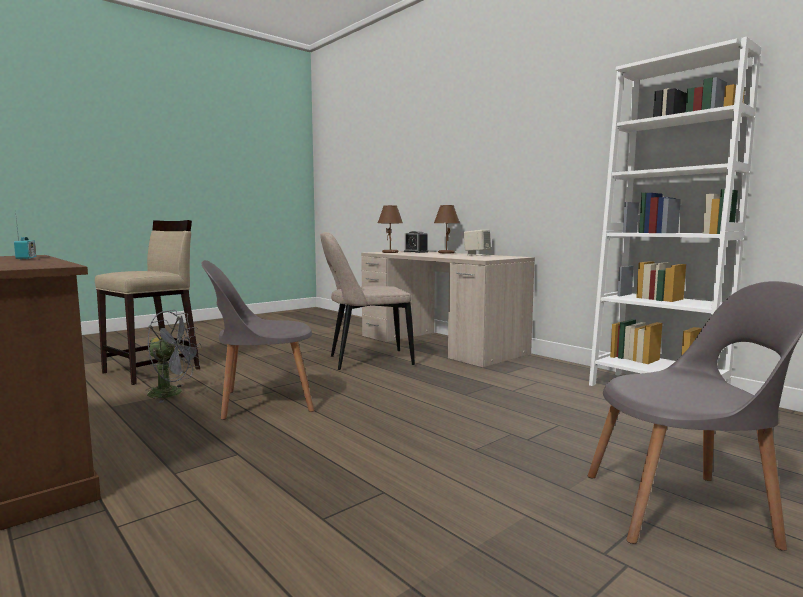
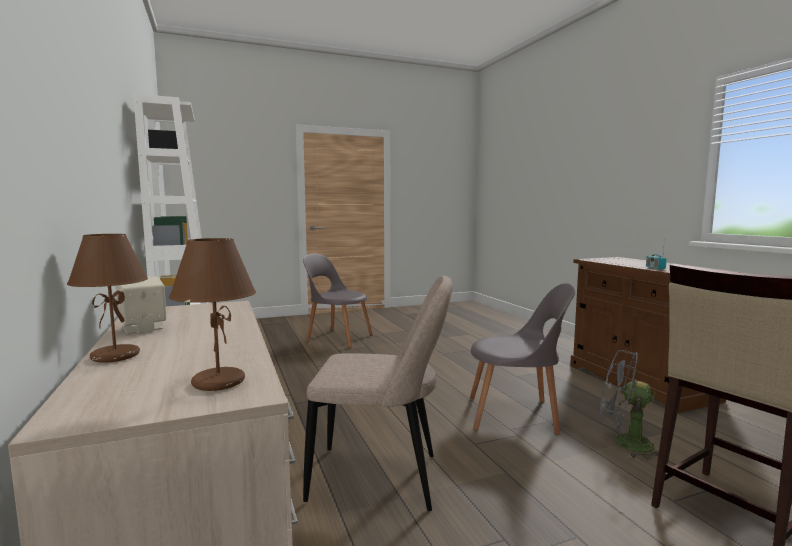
camera: 160 degrees left, 0 degrees up
(416, 252) = (136, 381): alarm clock -> none

